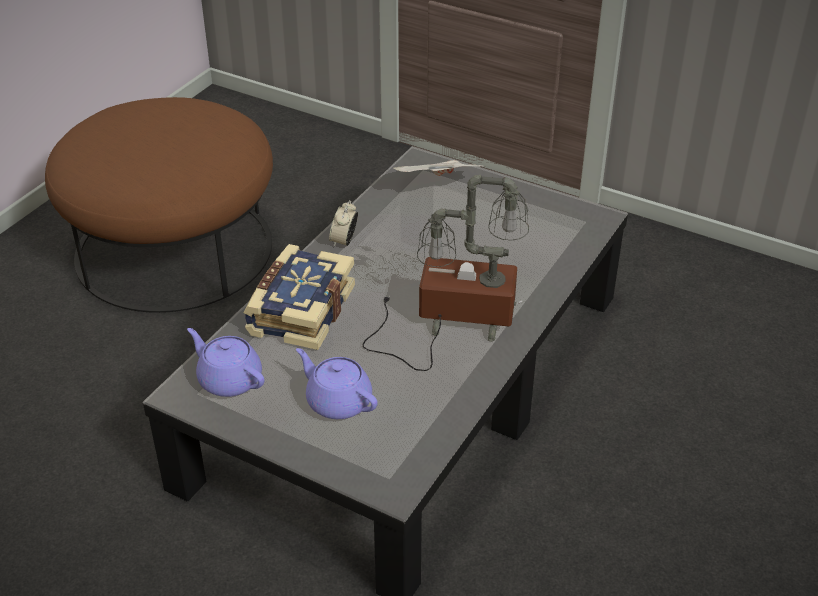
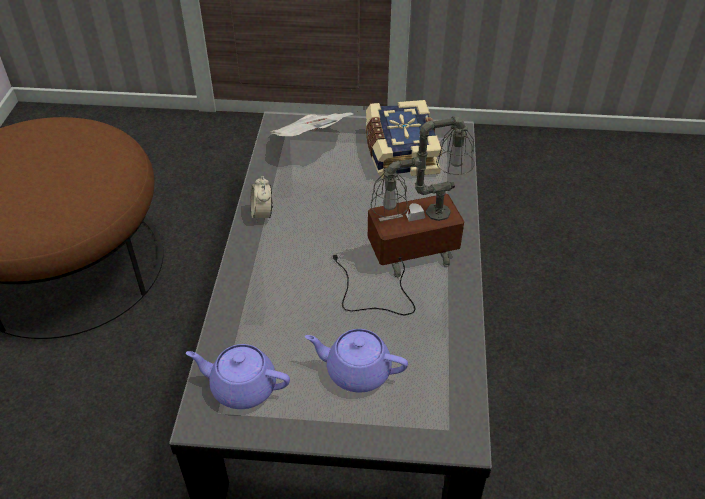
camera: 25 degrees left, 5 degrees up
(299, 311) = (264, 294): book -> book (399, 152)

